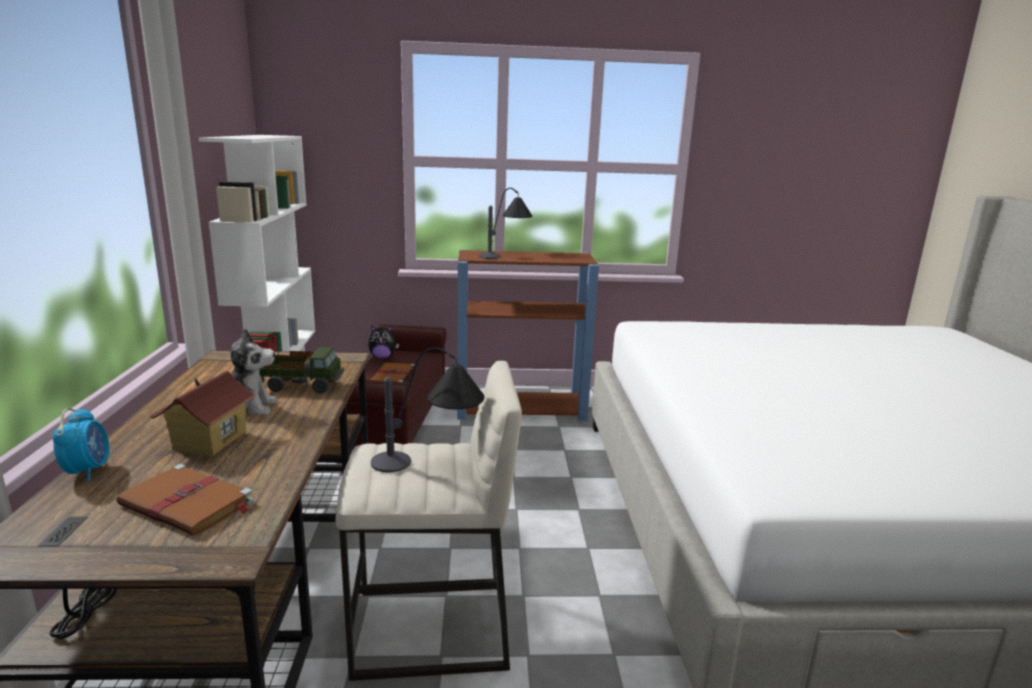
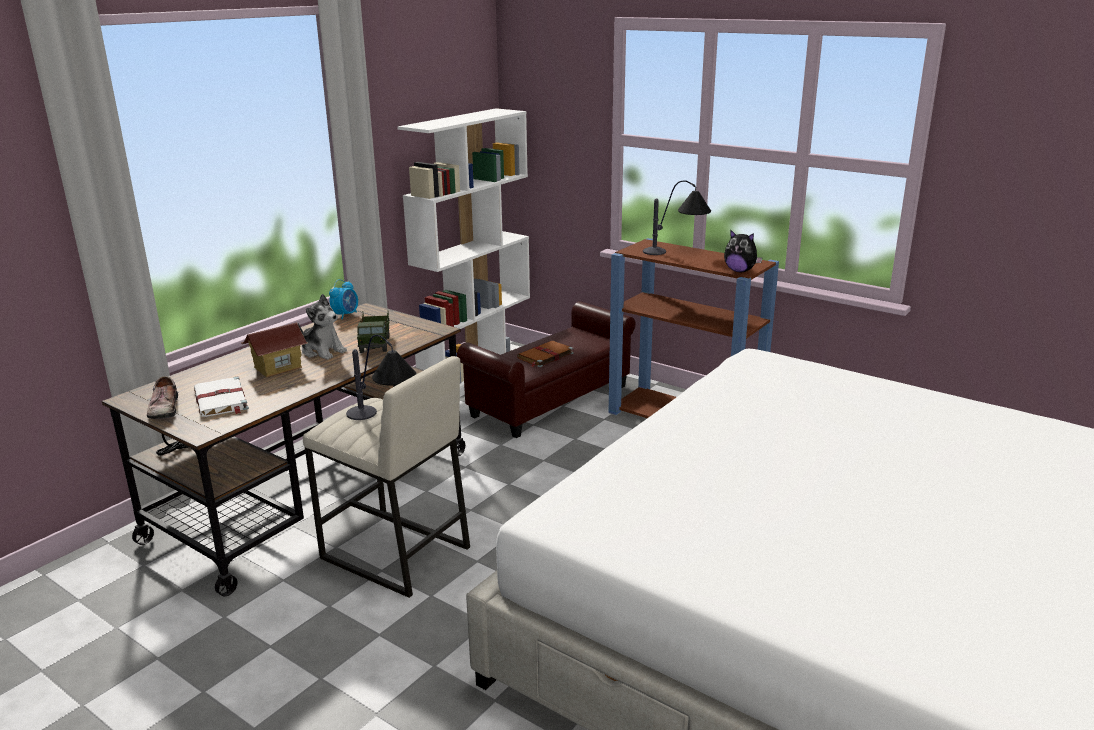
camera: 40 degrees right, 5 degrees up
(88, 470) = (207, 368): alarm clock -> alarm clock (346, 315)
(96, 548) = (163, 408): none -> shoe
(188, 504) = (221, 400): brown book -> white book
(300, 386) = (375, 344): toy truck -> toy truck turned 45 degrees clockwise
(383, 357) = (564, 335): plush toy -> plush toy (740, 271)

